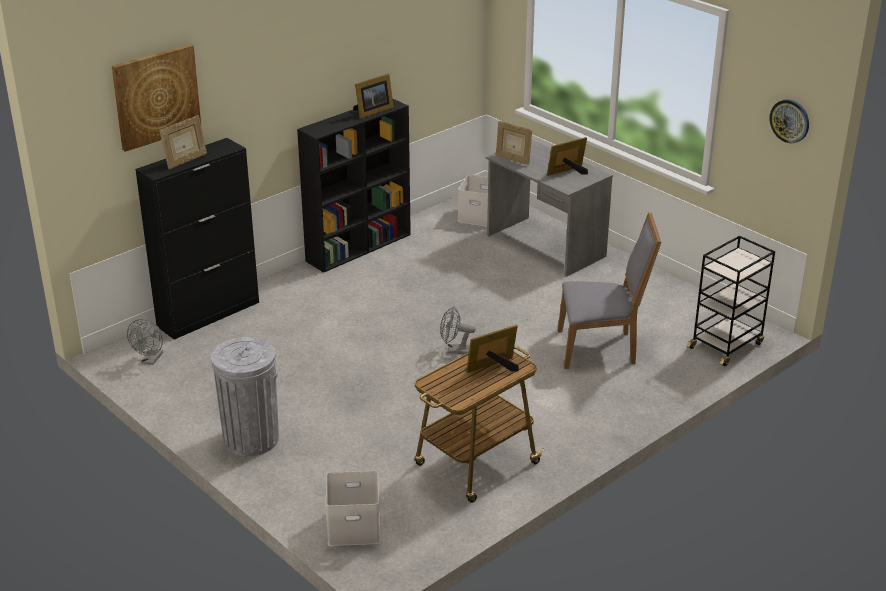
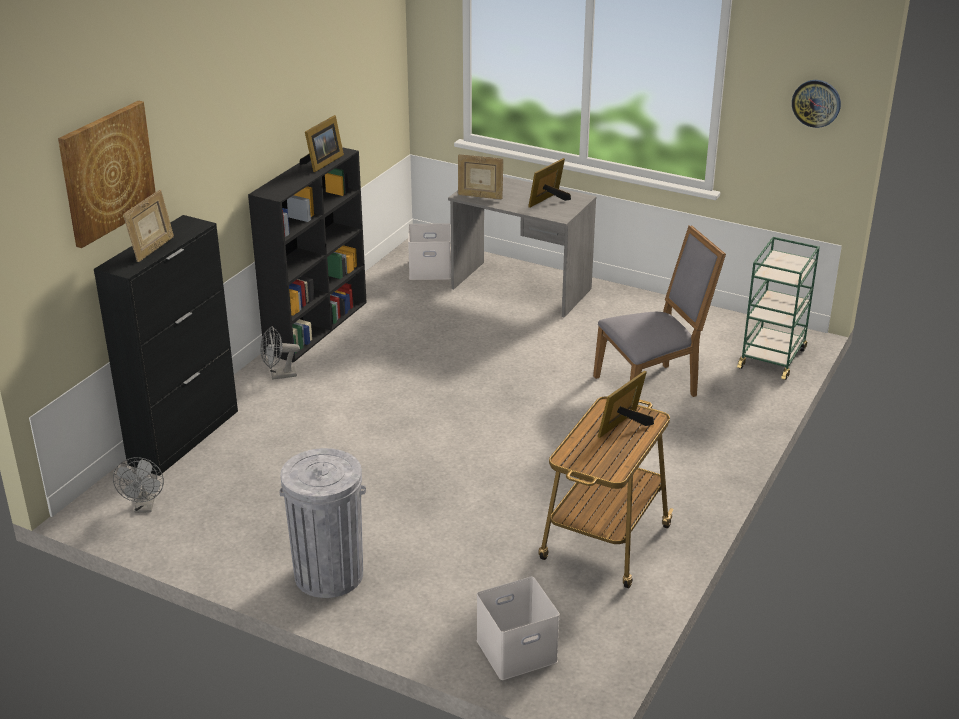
camera: 20 degrees left, 0 degrees up
(454, 350) = (498, 421): grey fan -> grey fan (279, 375)
(726, 345) = (772, 358): black cart -> green cart

